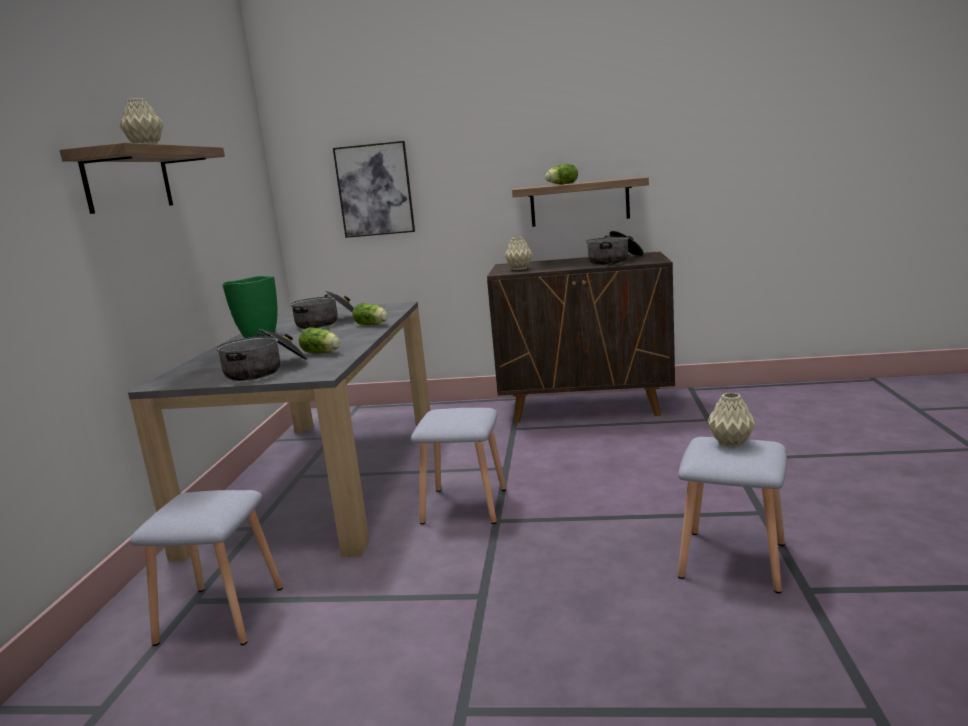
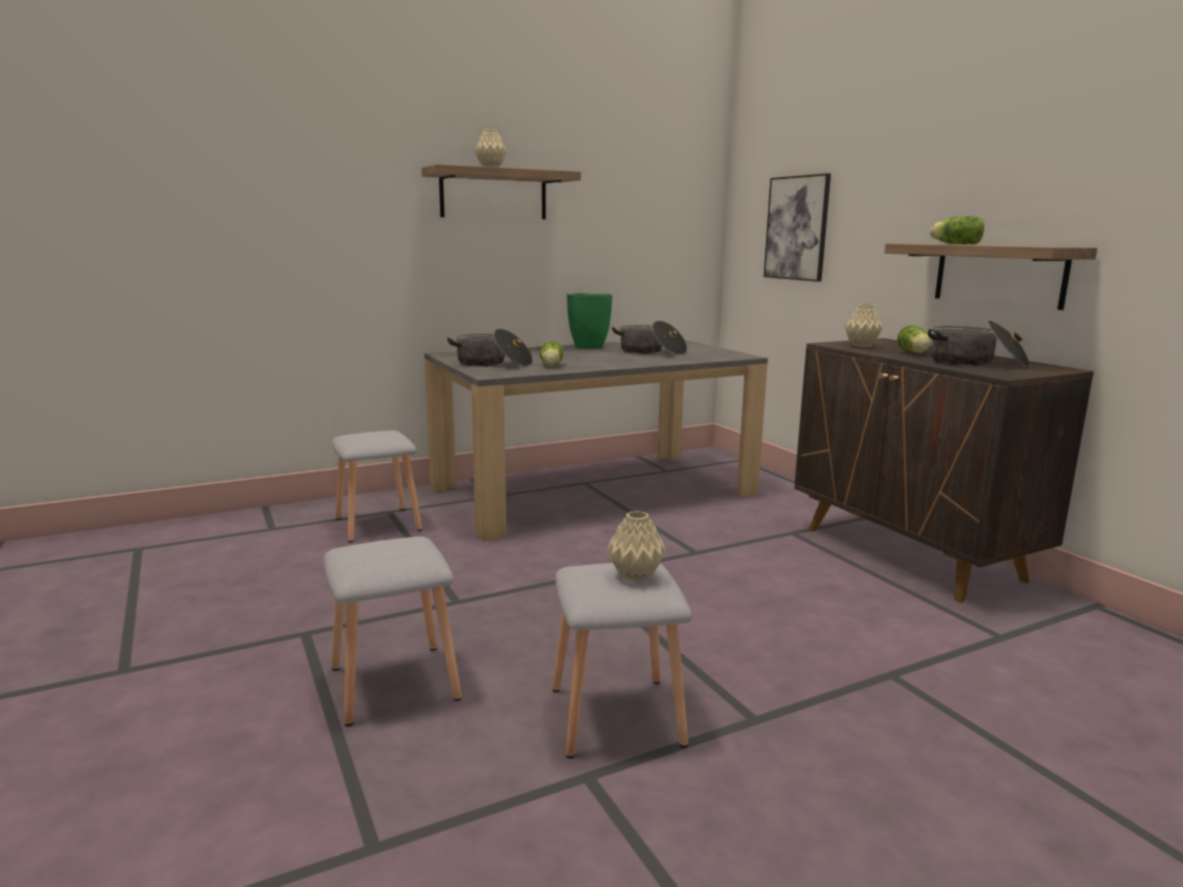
camera: 55 degrees right, 0 degrees up
(372, 325) = (656, 361): lettuce -> lettuce (914, 353)
(465, 506) = (598, 555): grey stool -> grey stool (392, 684)

